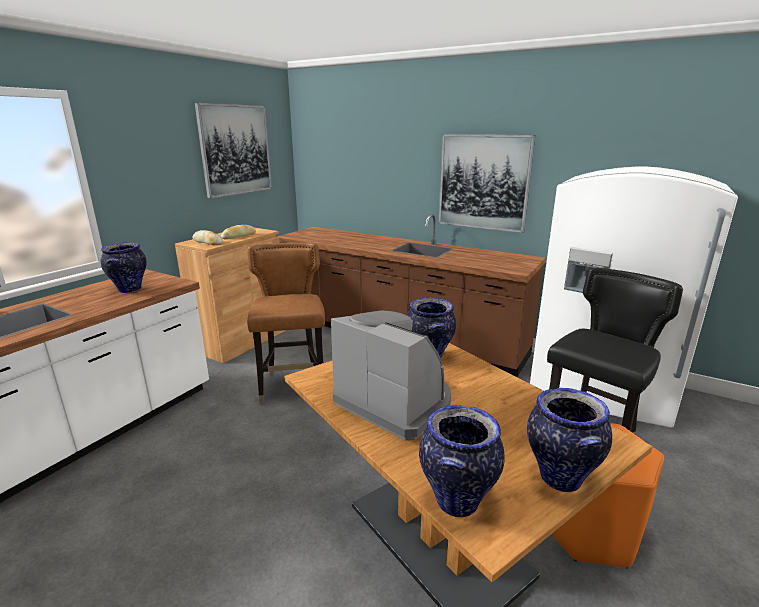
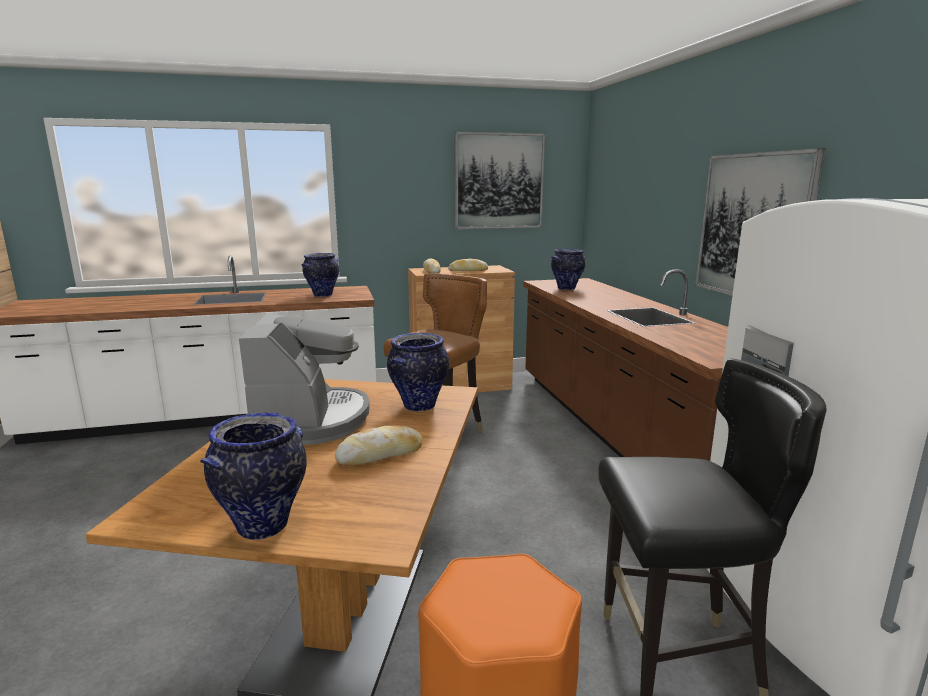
camera: 45 degrees right, 5 degrees down
(457, 501) = (177, 490): vase -> vase (566, 288)
(492, 398) = (380, 454): none -> bread

